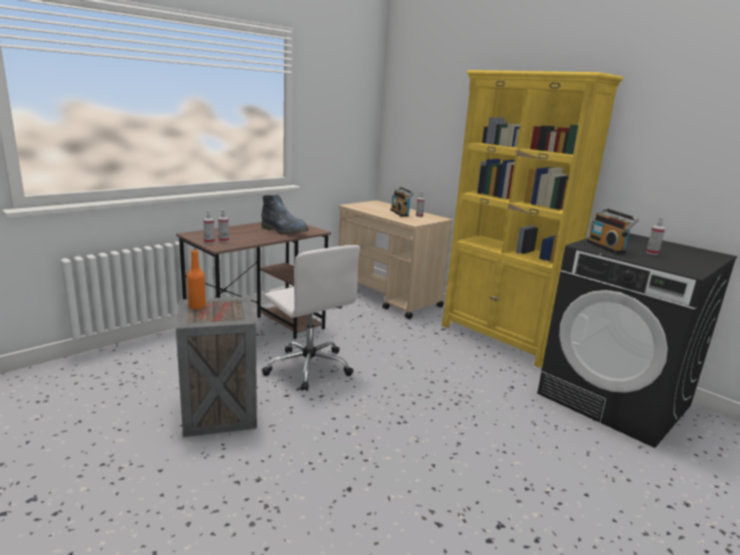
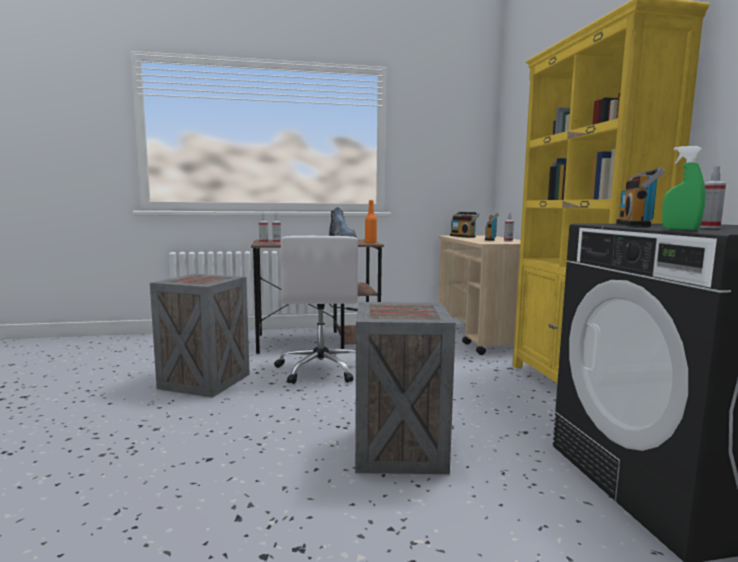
camera: 35 degrees right, 10 degrees down
(197, 306) = (193, 276): orange bottle -> orange bottle (370, 243)
(365, 207) = (463, 236): none -> radio
(464, 428) = (401, 450): none -> crate
(661, 265) = (680, 229): none -> green spray bottle

